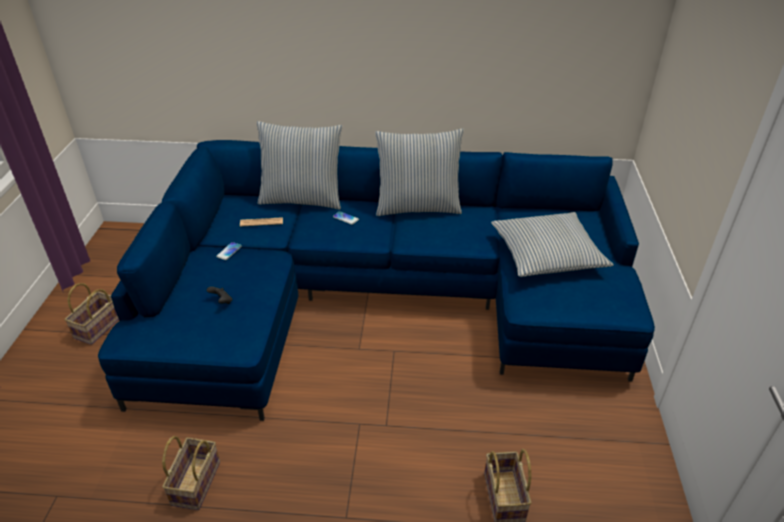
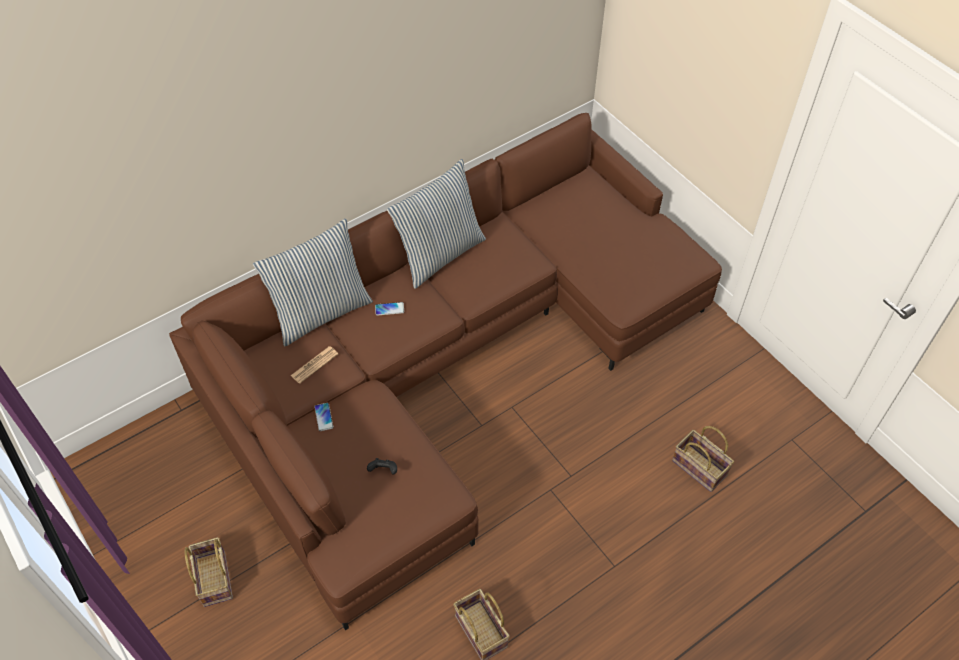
camera: 40 degrees left, 15 degrees up
(378, 298) = (446, 364): blue sofa -> brown sofa
(546, 254) = (594, 242): pillow -> none

